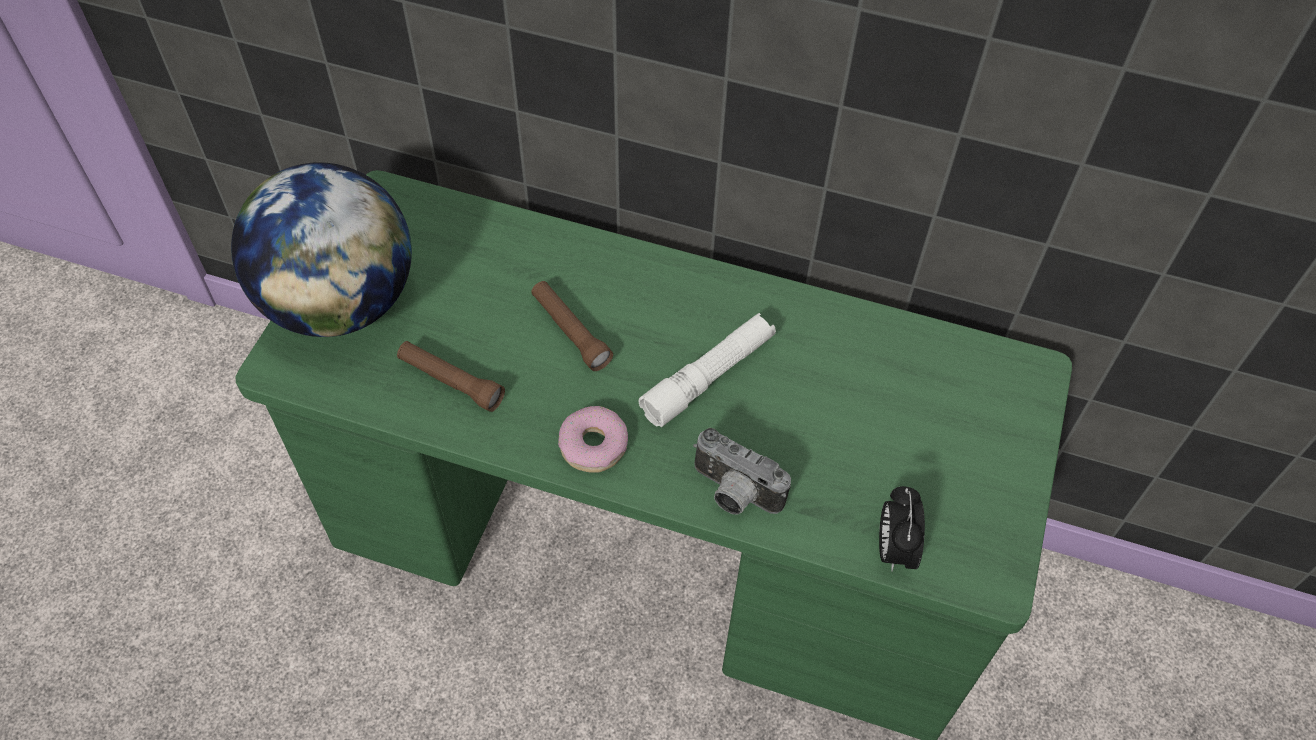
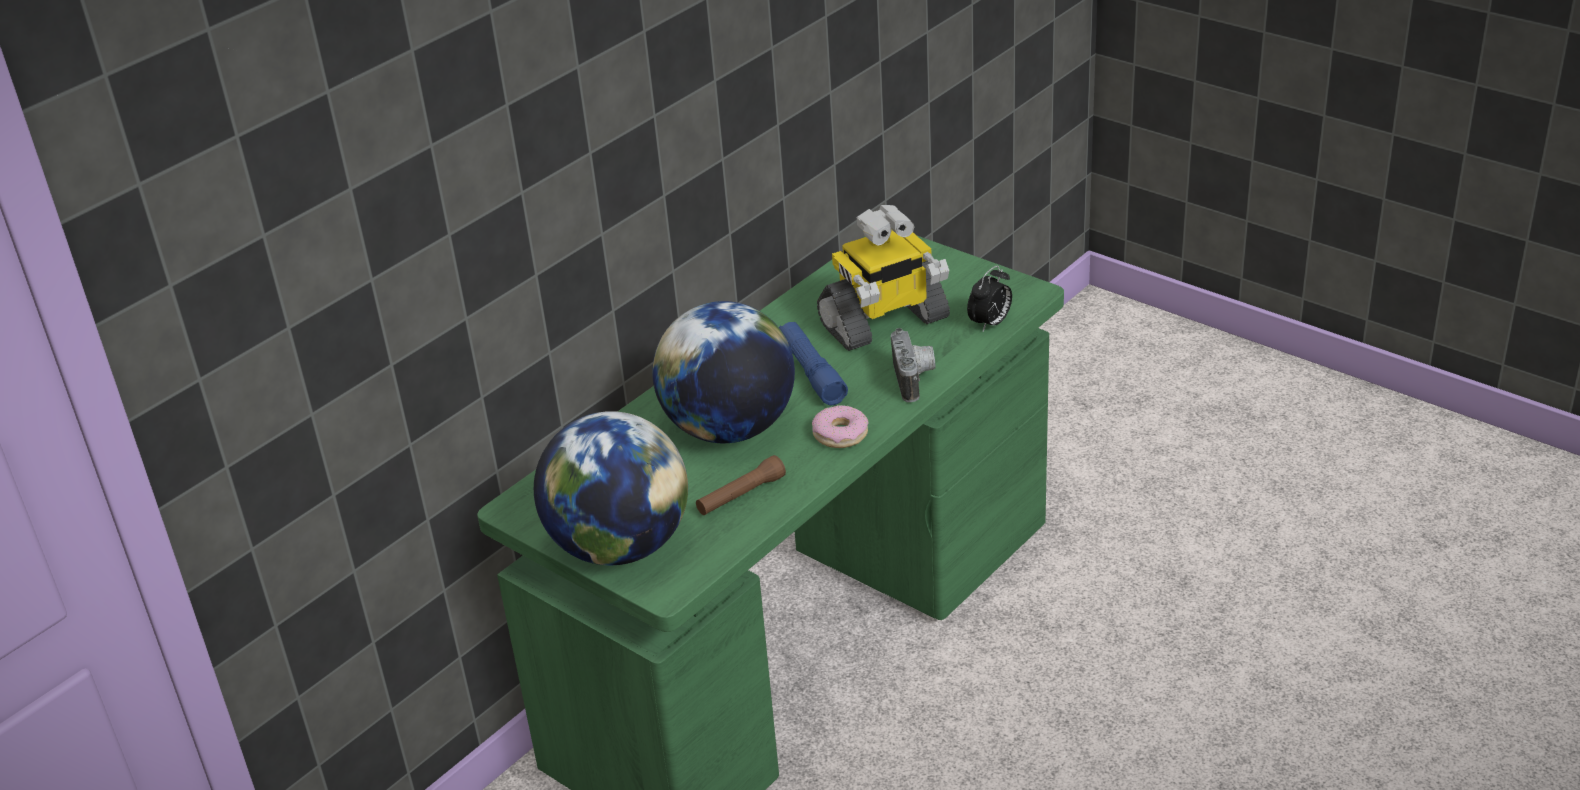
camera: 65 degrees left, 20 degrees down
(570, 332) = (729, 429): brown flashlight -> globe
(708, 377) = (811, 372): white flashlight -> blue flashlight
(733, 494) = (915, 379): camera -> camera turned 60 degrees counterclockwise
(844, 423) = (884, 322): none -> toy robot
(894, 548) = (990, 324): alarm clock -> alarm clock turned 75 degrees counterclockwise

